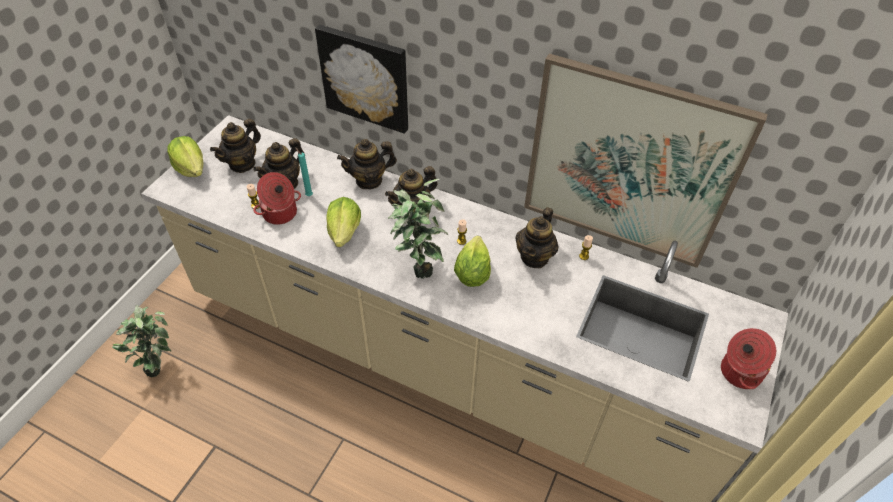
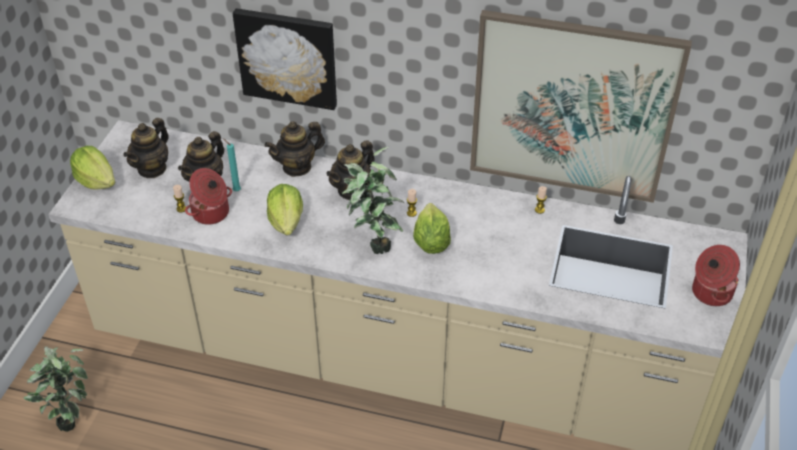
camera: 10 degrees left, 5 degrees down
(535, 257) = (490, 217): teapot -> none

